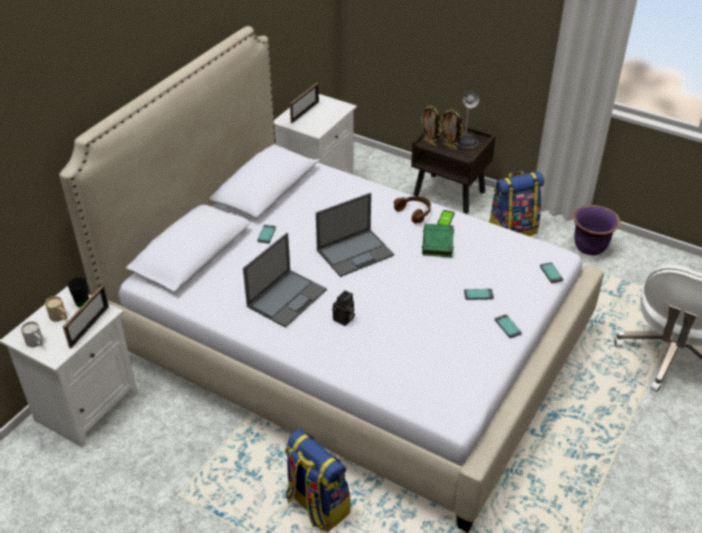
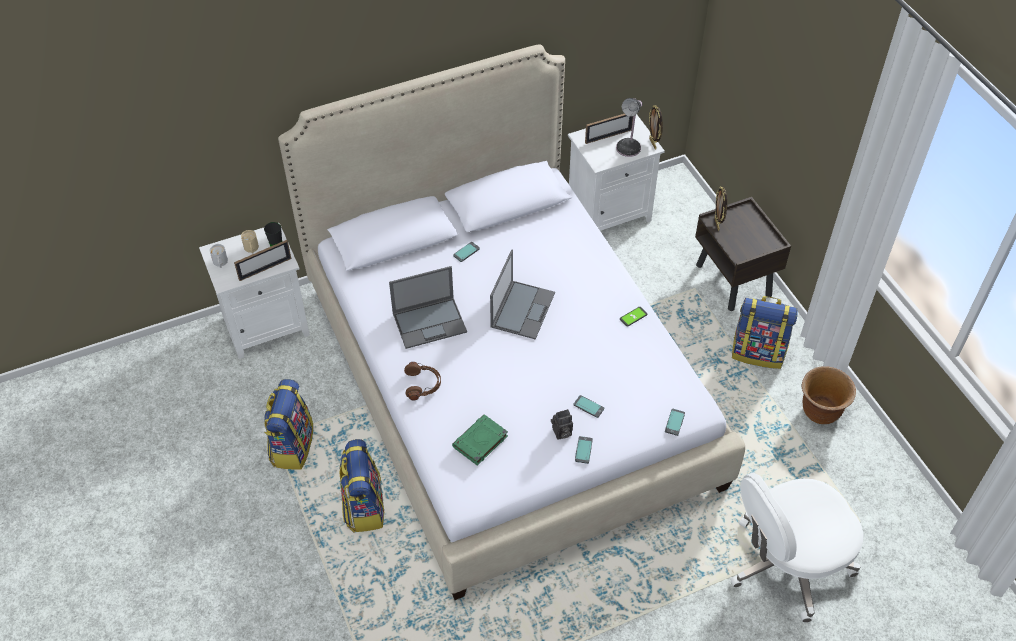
camera: 35 degrees right, 10 degrees up
(202, 493) = (292, 446): none -> backpack
(343, 320) = (456, 367): camera -> camera (561, 433)
(355, 252) = (522, 309): laptop -> laptop turned 75 degrees counterclockwise
(414, 212) = (611, 295): brown headphones -> brown headphones (423, 385)
(438, 243) = (602, 338): green book -> green book (480, 442)
(450, 147) = (733, 237): picture frame -> picture frame (653, 143)
(466, 141) = (756, 238): table lamp -> table lamp (629, 147)
(590, 247) = (820, 412): purple planter -> brown planter

